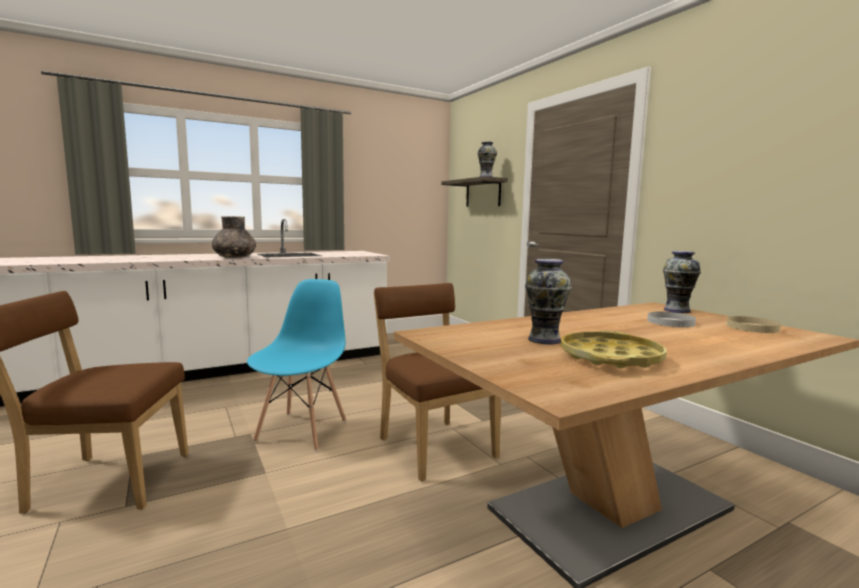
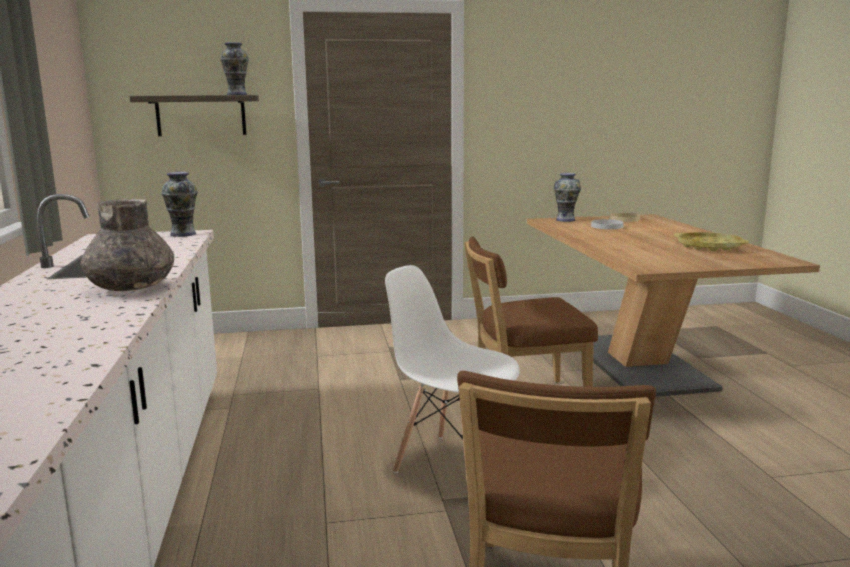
camera: 70 degrees left, 5 degrees up
(302, 430) = (453, 464): blue chair -> white chair
(543, 339) = (664, 250): vase -> vase (183, 234)

